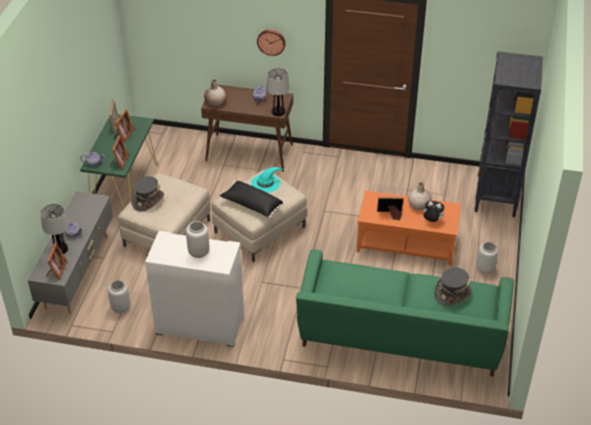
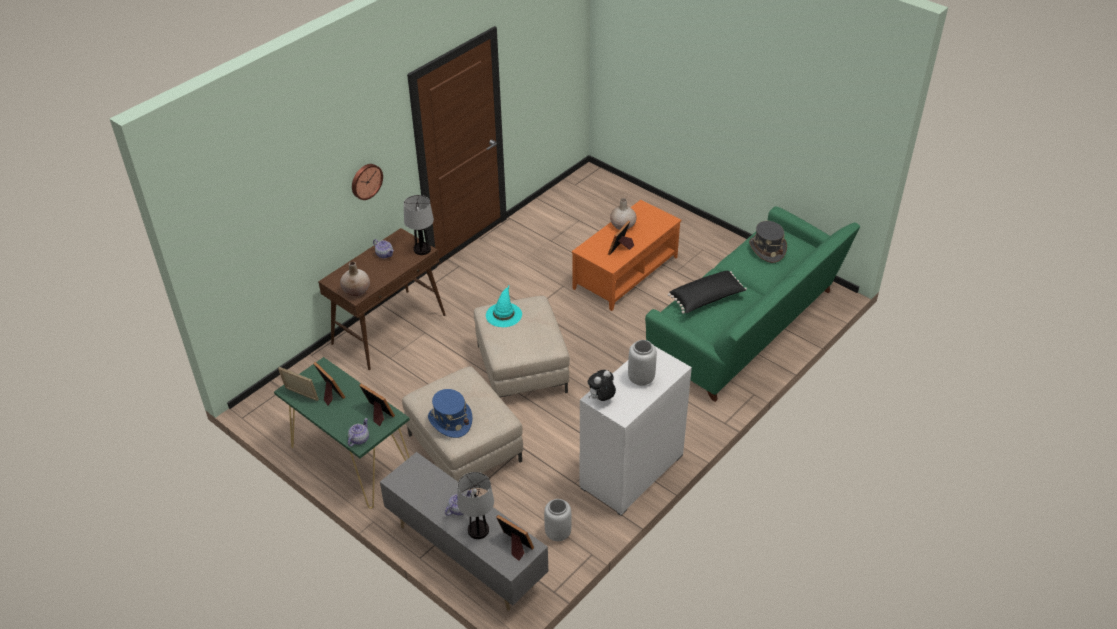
camera: 60 degrees left, 0 degrees up
(147, 200) = (450, 421): grey hat -> blue hat
(251, 205) = (530, 338): black pillow -> black pillow (707, 299)
(431, 221) = (651, 226): plush toy -> plush toy (601, 399)
(485, 269) = (696, 238): grey vase -> none
(496, 198) = (609, 192): black bookcase -> none

